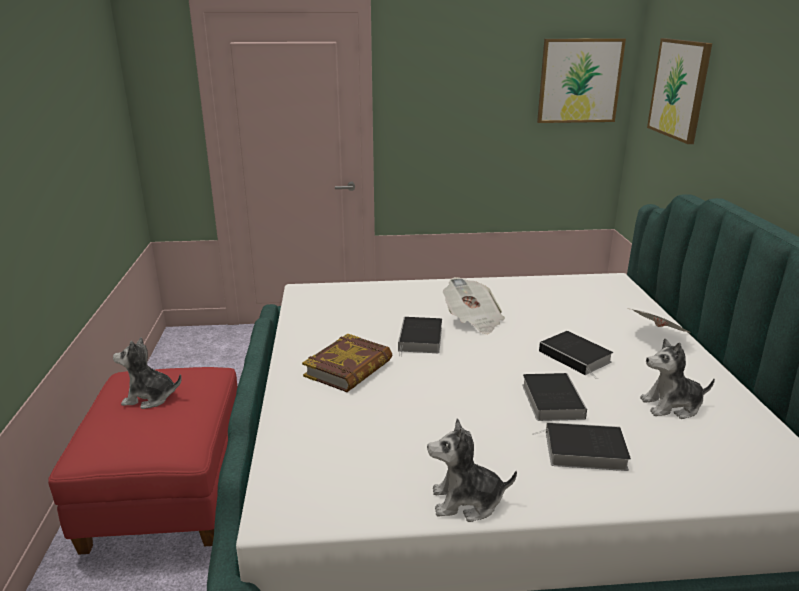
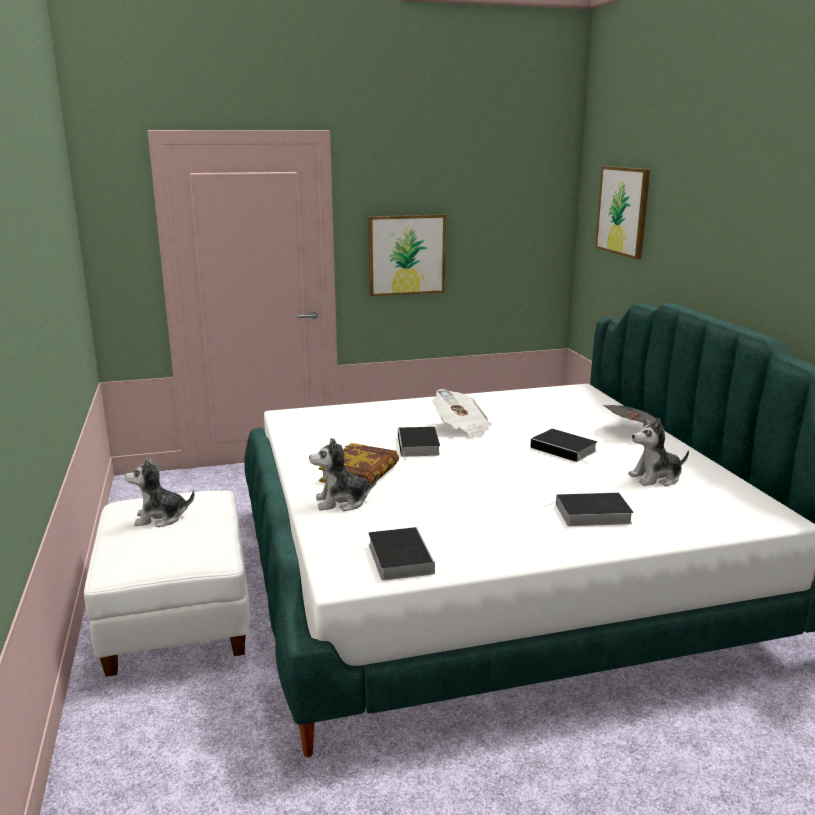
camera: 10 degrees left, 5 degrees down
(169, 492) = (178, 617): red ottoman -> white ottoman
(466, 502) = (505, 555): plush toy -> plush toy (342, 502)
(551, 399) = (552, 481): book -> book (399, 557)
(579, 81) = (528, 206): picture -> picture (406, 255)

